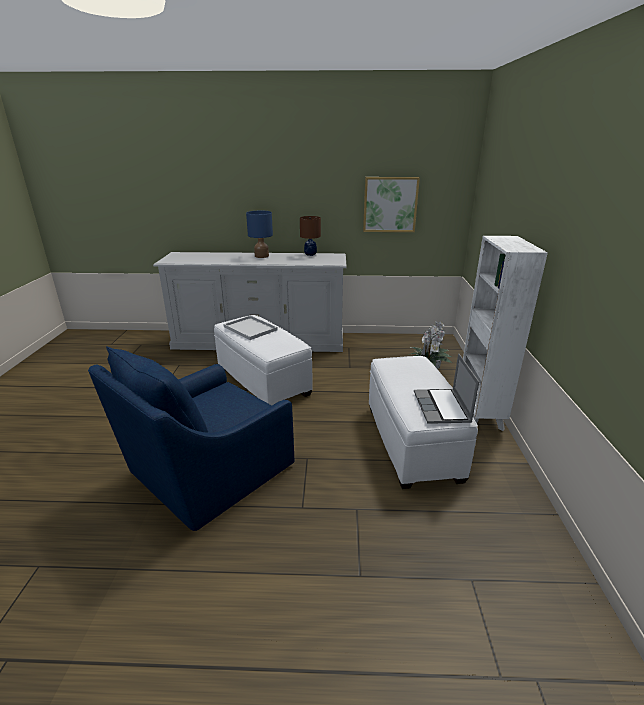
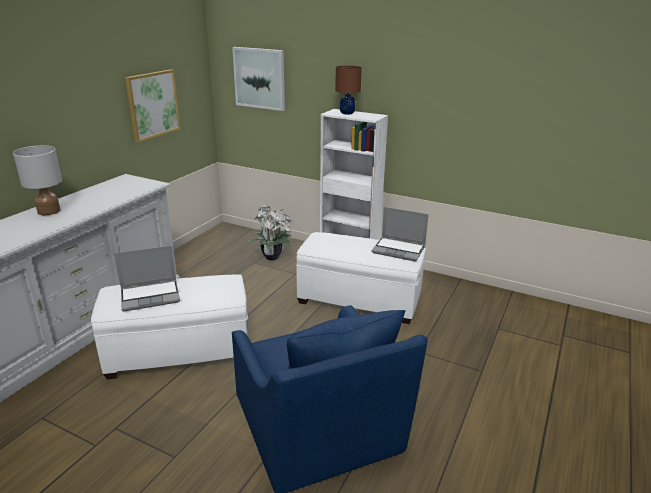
camera: 65 degrees left, 0 degrees up
(251, 328) = (151, 296): white tray -> laptop
(261, 256) = (49, 211): blue table lamp -> grey table lamp
(310, 255) = (98, 188): brown table lamp -> brown table lamp (347, 113)
(492, 195) = (259, 78): none -> picture

